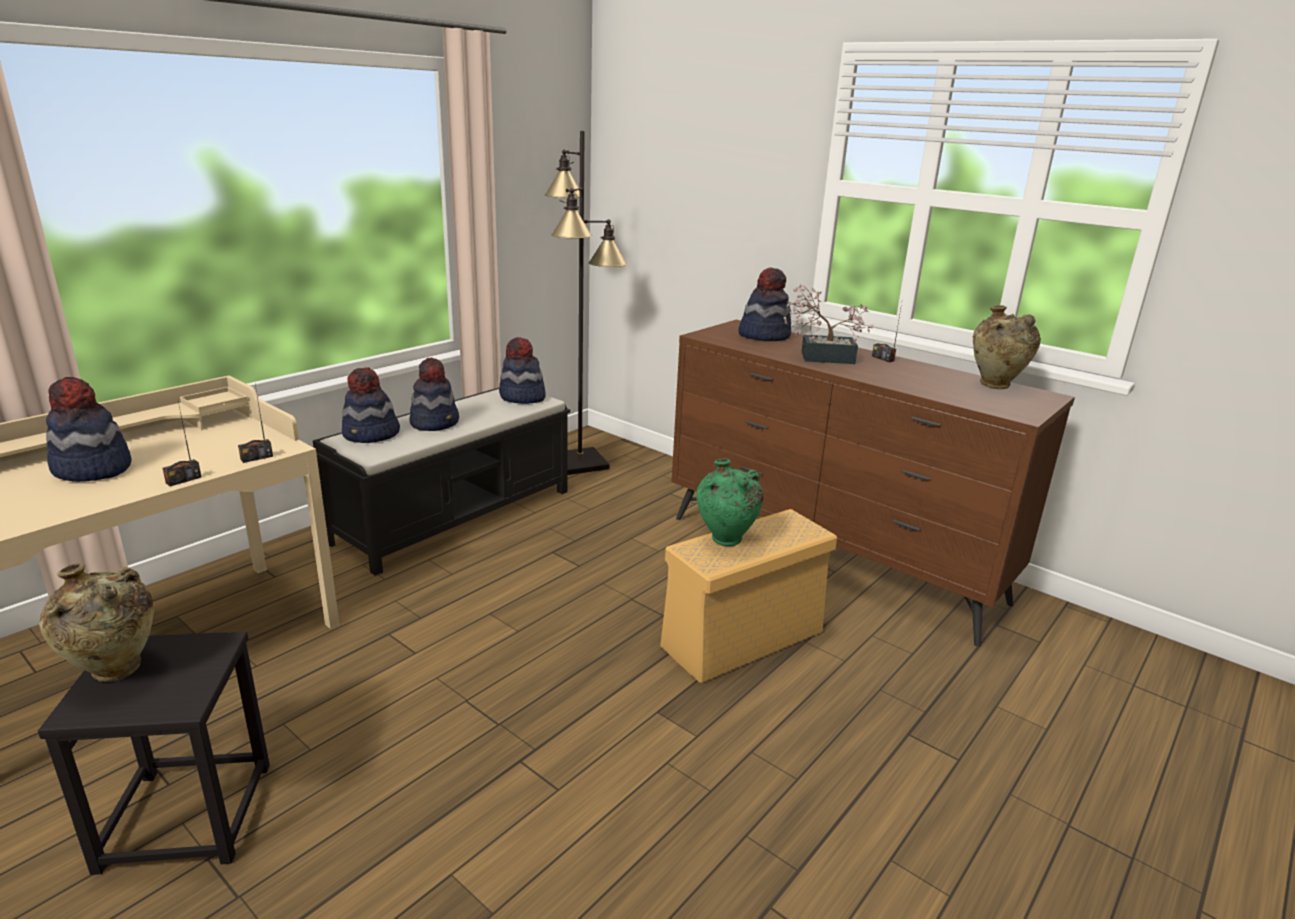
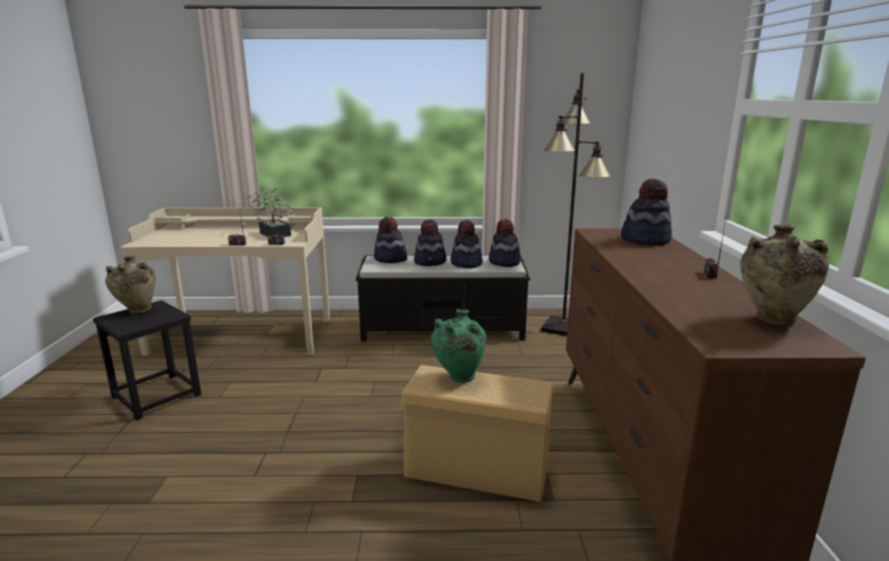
camera: 50 degrees right, 5 degrees down
(92, 469) = (227, 233): hat -> hat (466, 264)
(820, 357) = (647, 260): potted plant -> potted plant (274, 233)

